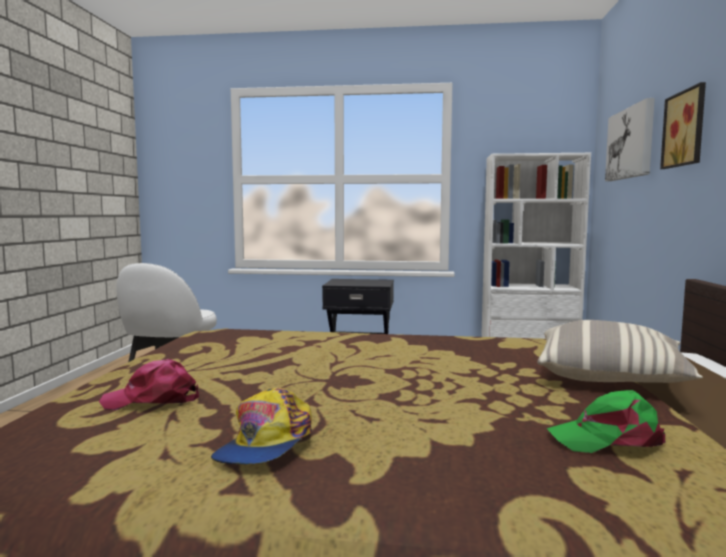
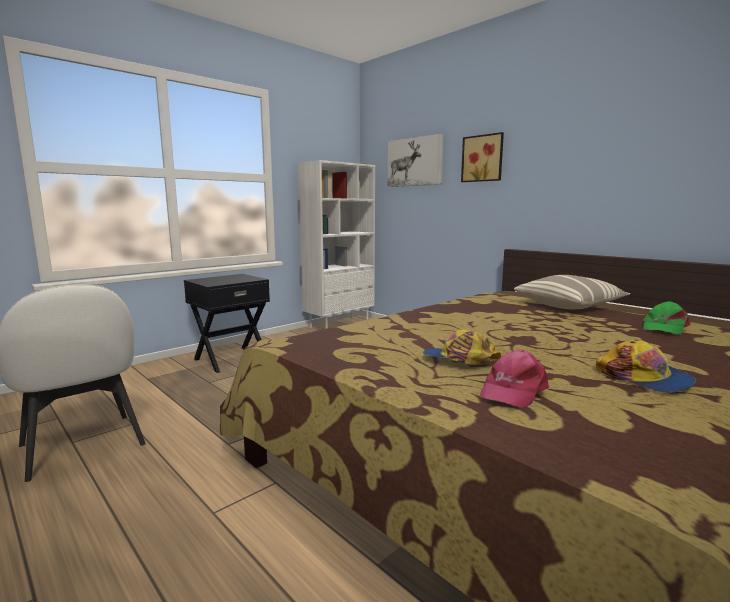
camera: 50 degrees left, 5 degrees up
(226, 373) = (459, 360): none -> cap

